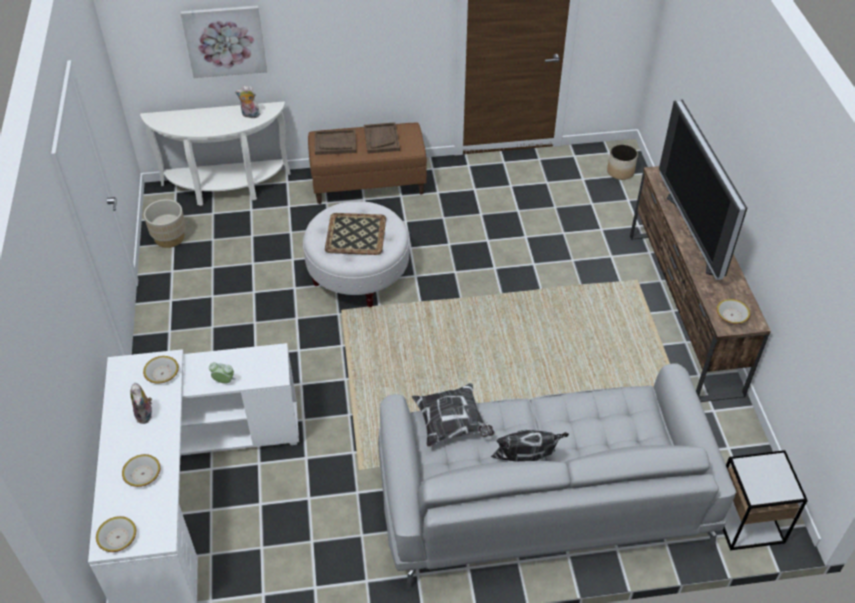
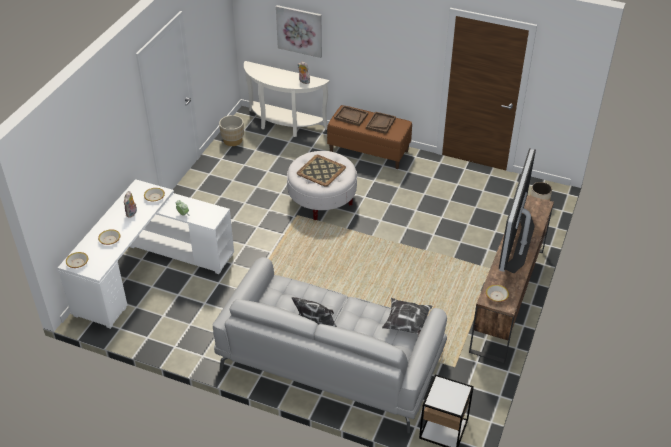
camera: 30 degrees right, 5 degrees down
(452, 424) = (291, 289): pillow -> pillow (407, 324)

